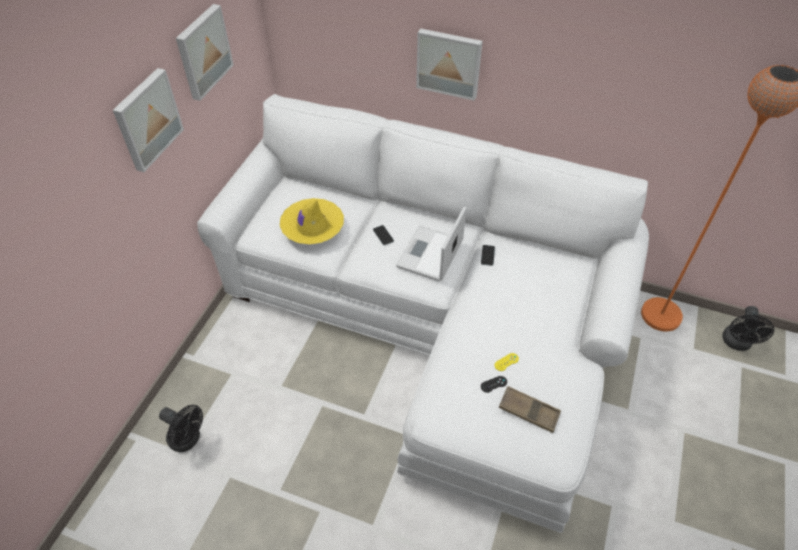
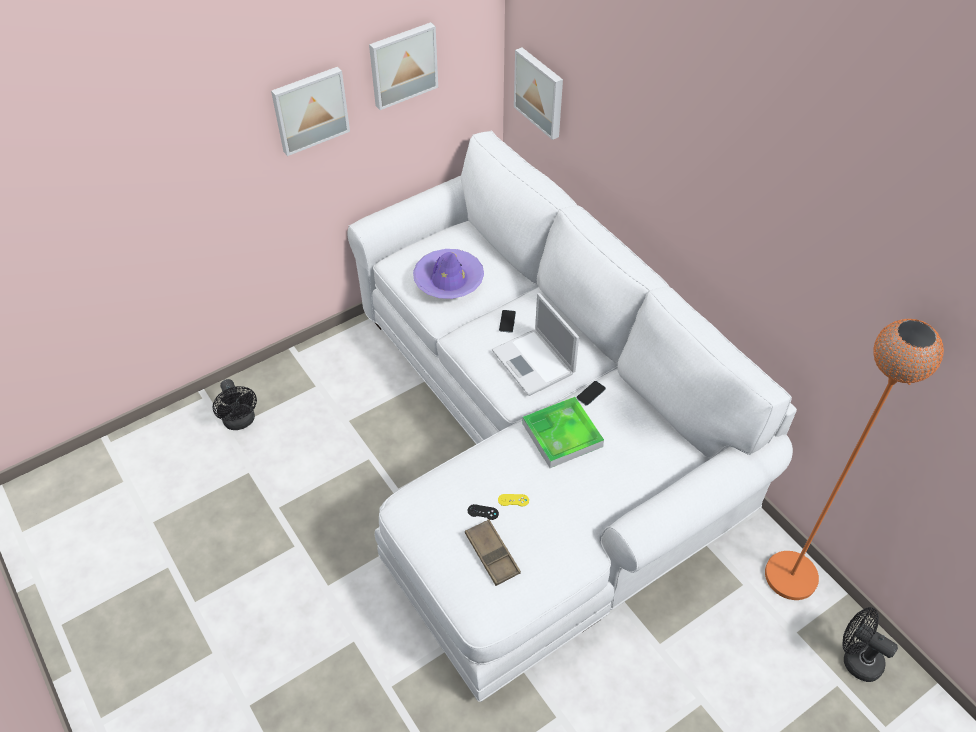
camera: 35 degrees right, 0 degrees up
(312, 227) = (448, 280): yellow hat -> purple hat
(430, 255) = (534, 363): laptop -> laptop turned 90 degrees counterclockwise
(449, 63) = (642, 169): picture -> picture (540, 92)
(496, 295) = (562, 435): none -> tray
(736, 343) = (856, 659): black fan -> black fan turned 75 degrees clockwise

